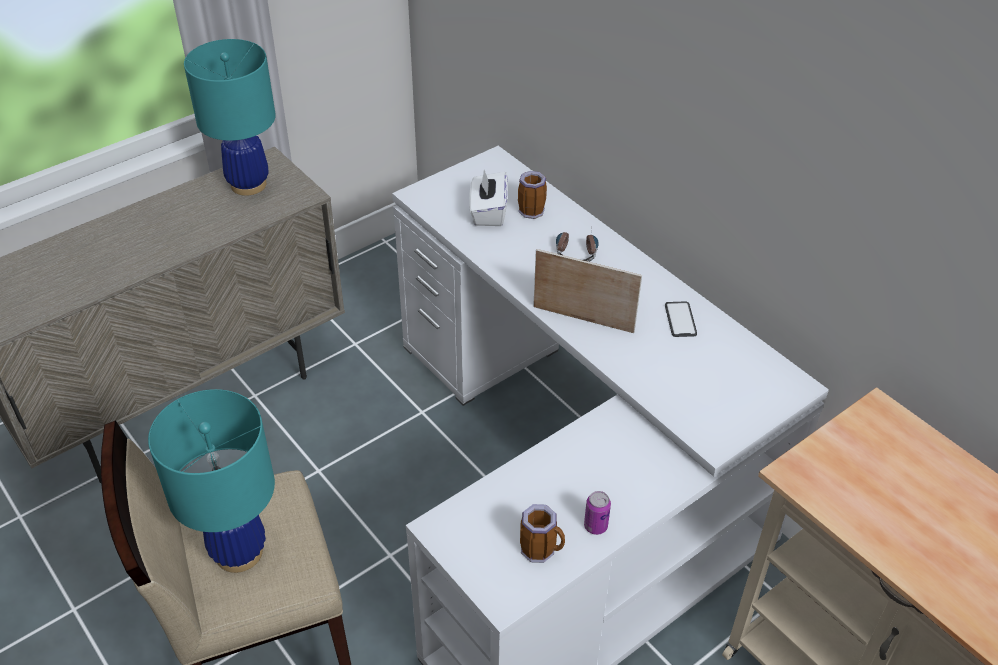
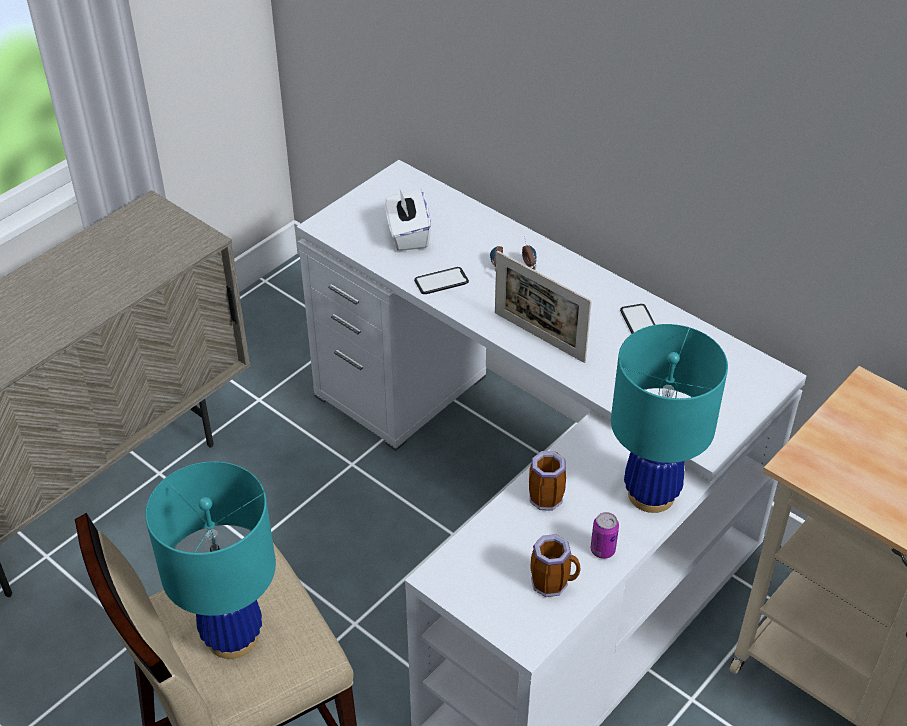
camera: 10 degrees left, 0 degrees up
(249, 184) = (135, 236): turquoise table lamp -> turquoise table lamp (651, 494)
(507, 257) = (441, 281): none -> phone
(532, 209) = (454, 225): mug -> mug (545, 495)
(583, 319) = (539, 337): picture frame -> picture frame turned 150 degrees counterclockwise

